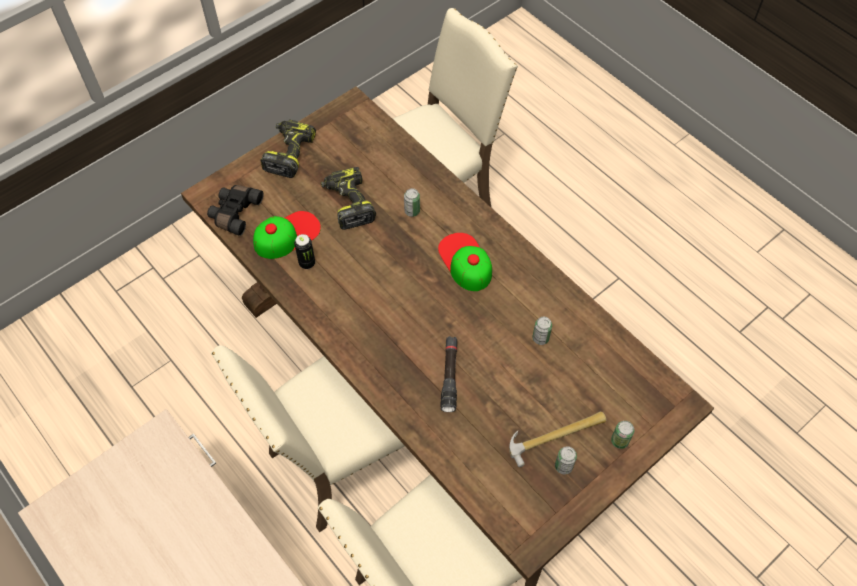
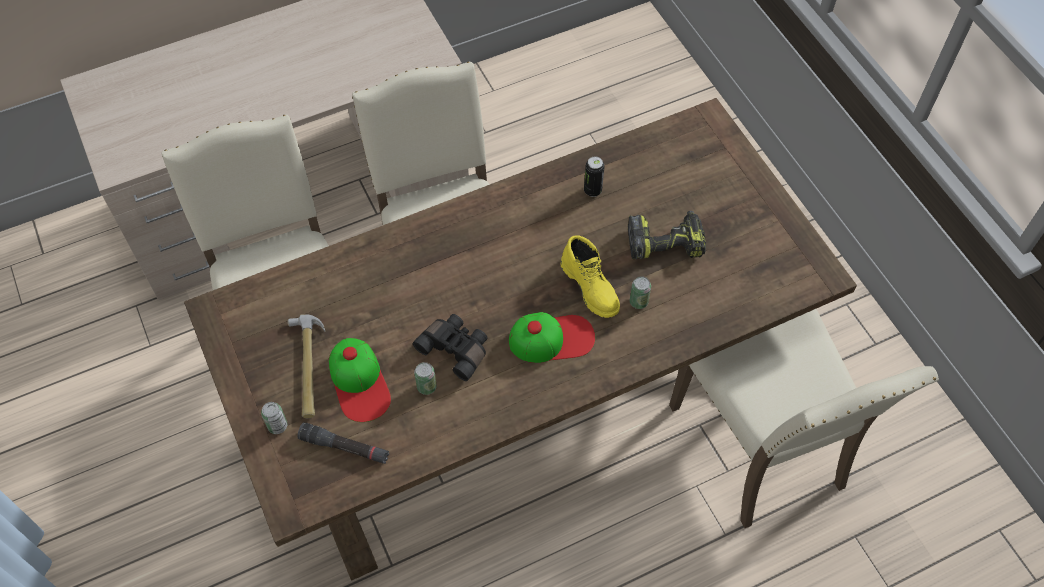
camera: 105 degrees right, 0 degrees up
(234, 213) = (677, 138): black binoculars -> black binoculars (456, 349)
(287, 235) = (635, 179): cap -> cap (359, 382)
(288, 153) = (754, 198): power drill -> none
(407, 245) = (591, 287): none -> yellow boot
(449, 376) = (412, 288): black flashlight -> black flashlight (345, 447)
(563, 466) = (274, 363): can -> none

